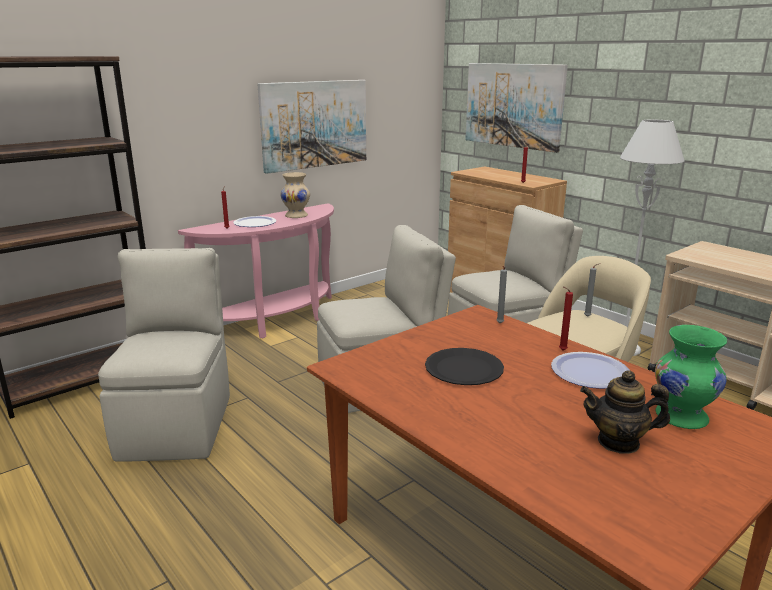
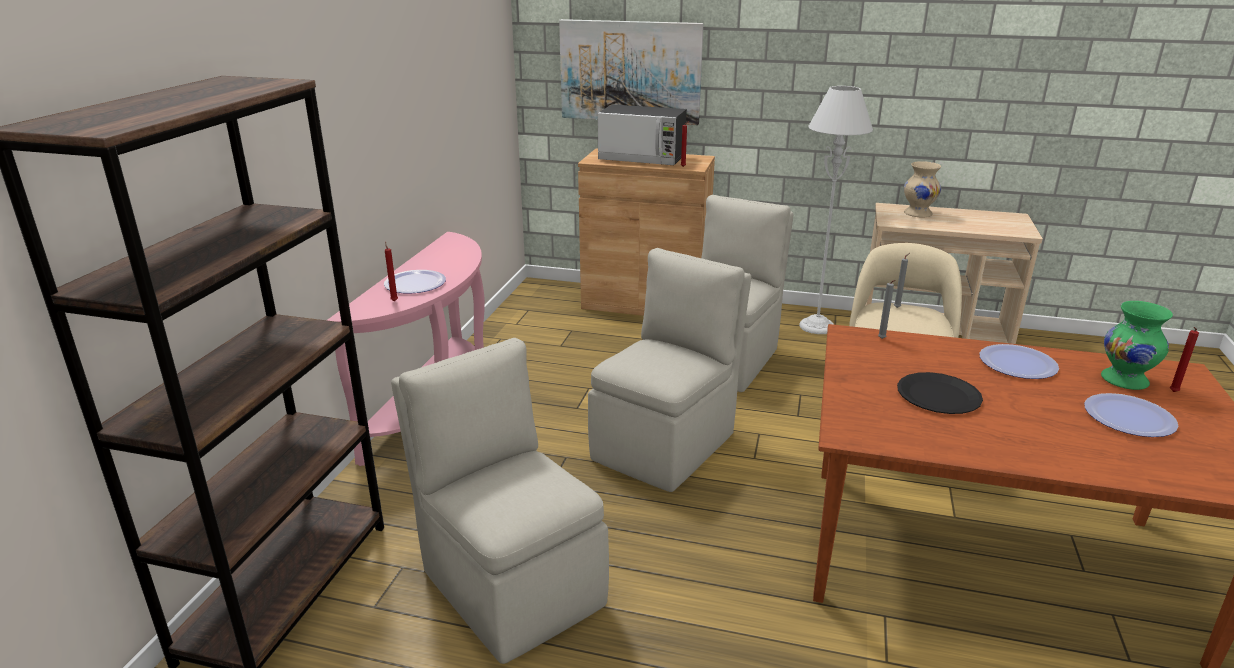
camera: 35 degrees left, 5 degrees up
(296, 216) = (447, 260): beige vase -> beige vase (917, 214)
(314, 124) = (425, 127): picture -> none
(503, 175) = (642, 159): none -> microwave
(561, 350) = (967, 350): red candle -> red candle (1172, 392)
(618, 442) = (1129, 417): teapot -> plate

